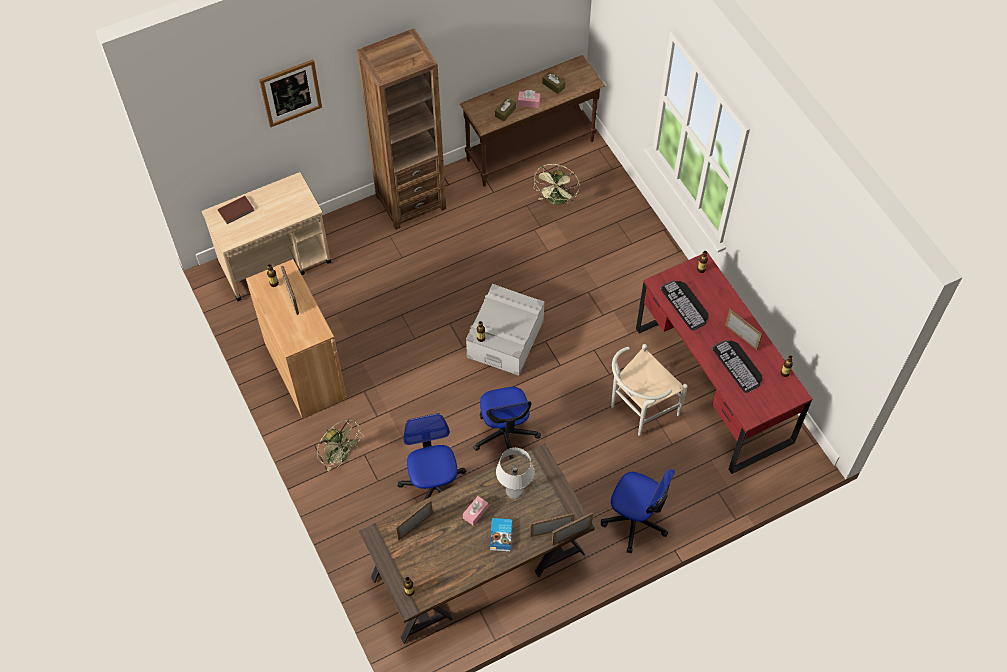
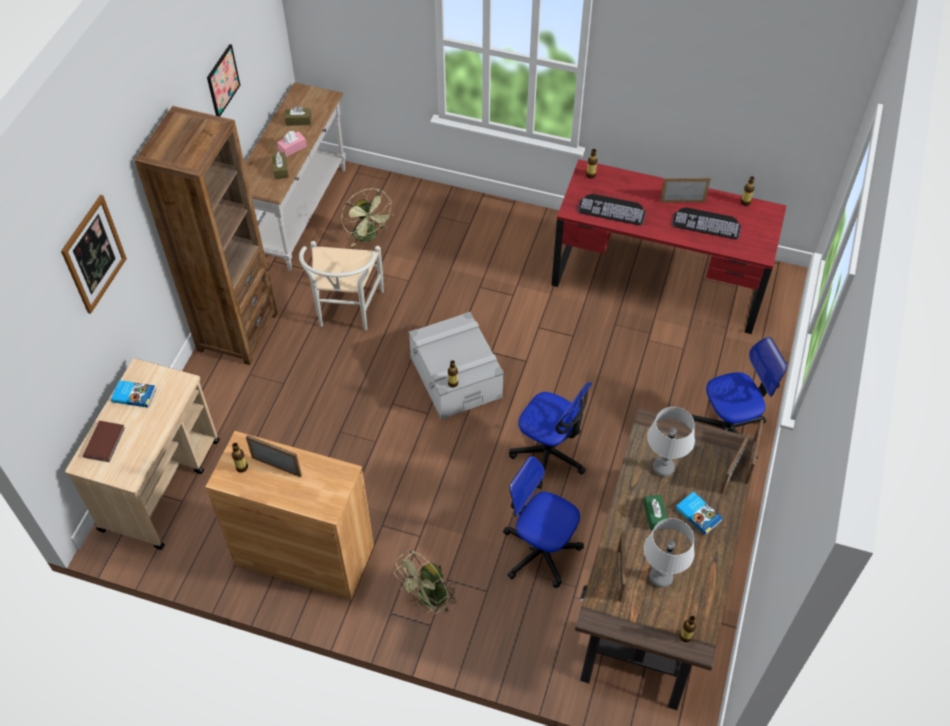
camera: 45 degrees left, 5 degrees down
(278, 195) = (134, 395): none -> book
(341, 456) = (428, 599): green fan -> green fan turned 135 degrees clockwise
(436, 549) = (661, 577): none -> grey table lamp
(475, 512) = (654, 515): pink tissue box -> green tissue box
(486, 28) = (223, 81): none -> picture
(531, 151) = (300, 214): brown console table -> white console table
(638, 410) = (628, 344): white chair -> white chair (346, 312)

